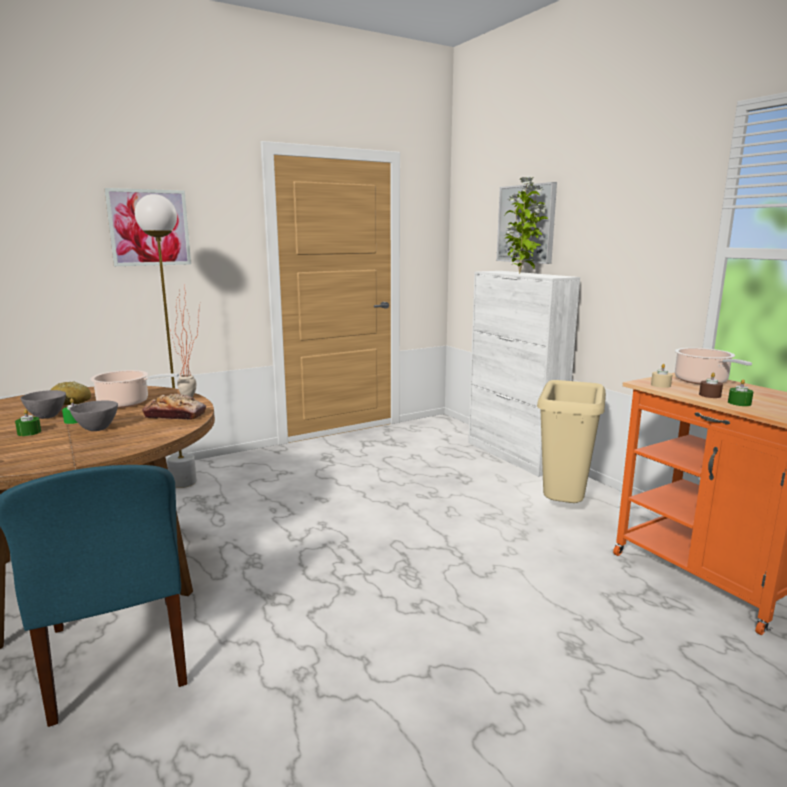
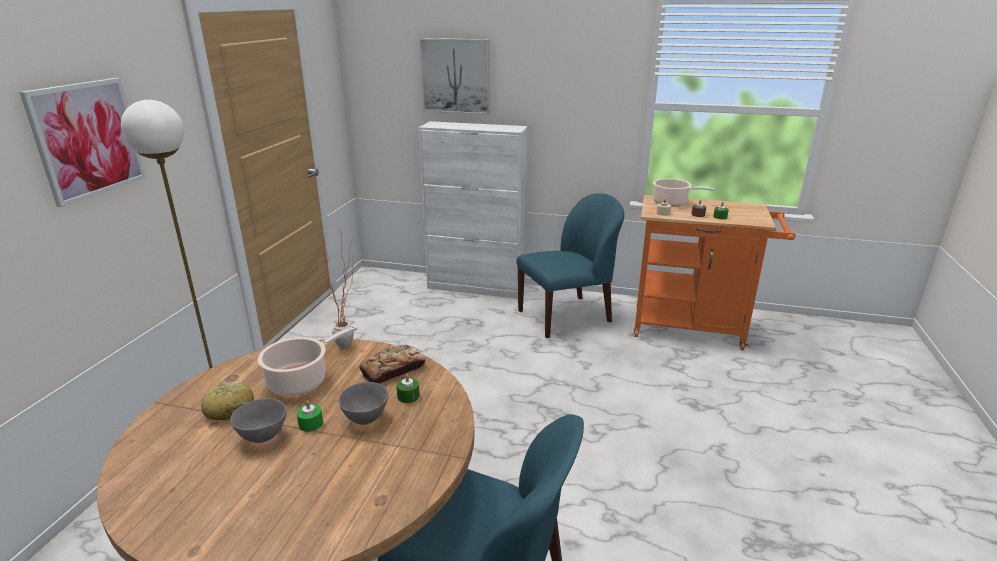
camera: 45 degrees left, 10 degrees up
(29, 432) = (307, 460): green candle -> green candle (408, 396)
(521, 274) = (472, 127): potted plant -> none
(564, 507) = (566, 316): beige trash can -> blue chair

